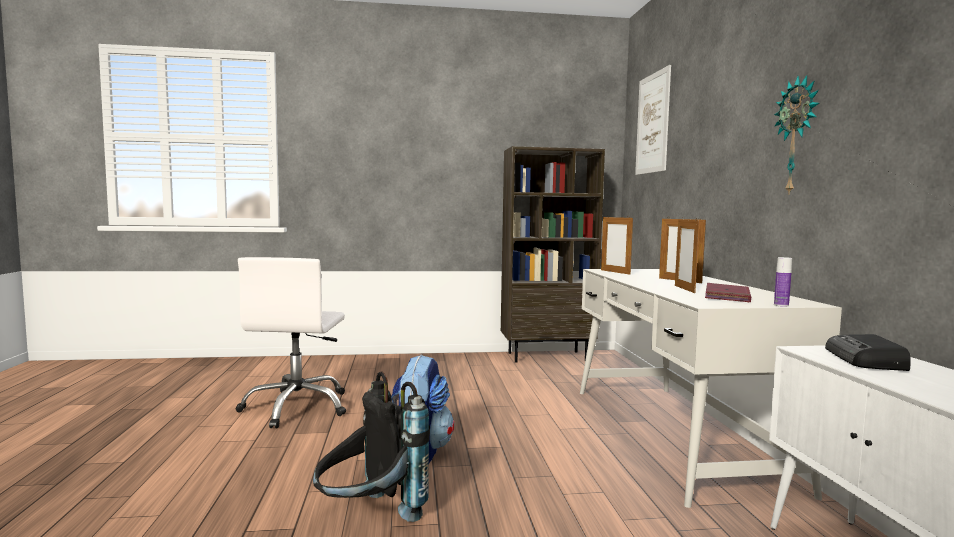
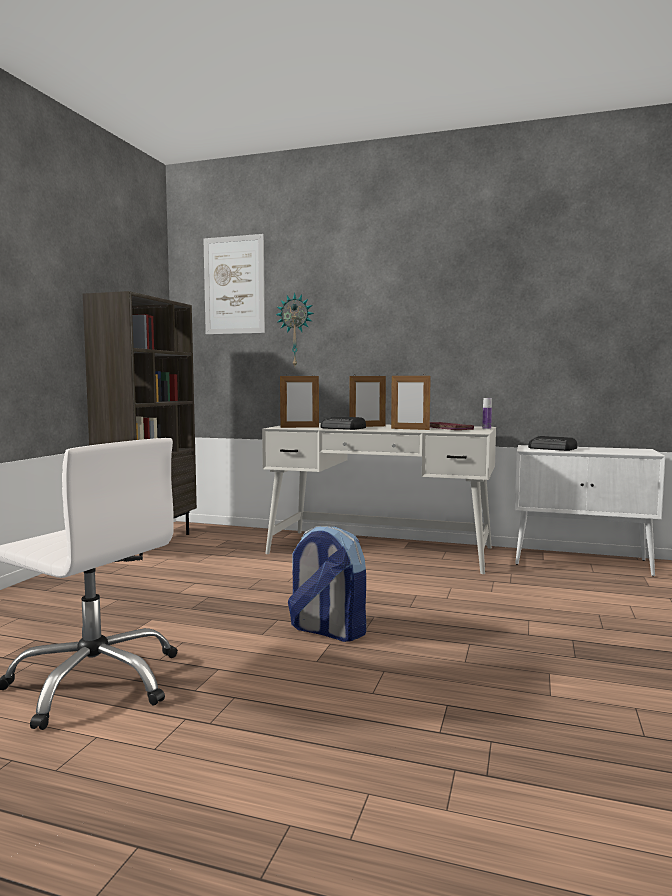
camera: 65 degrees left, 0 degrees up
(369, 519) = (447, 668): black backpack -> none
(635, 278) = (343, 428): none -> radio
(798, 136) = (440, 317): wall clock -> wall clock (295, 330)

